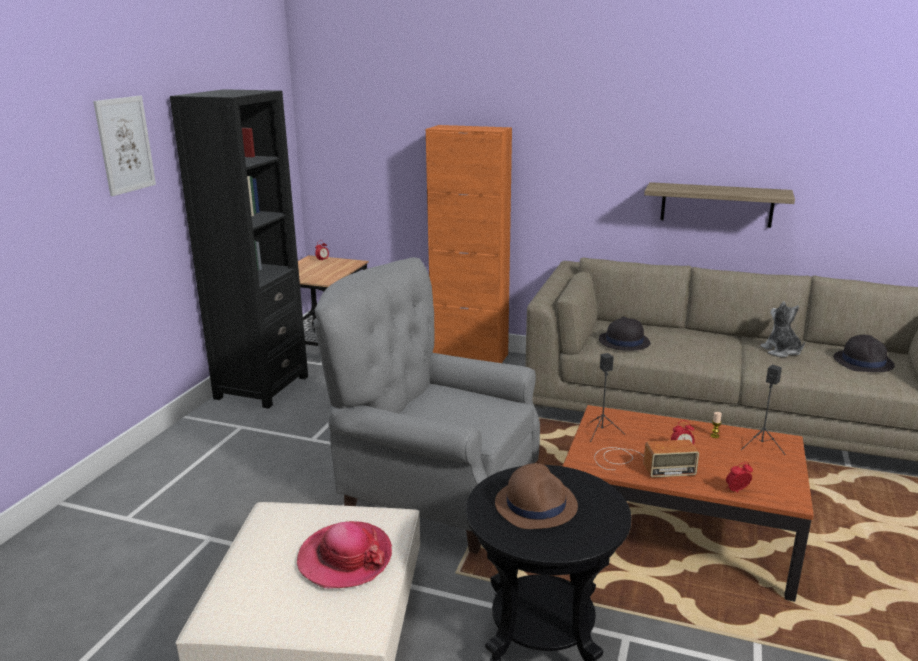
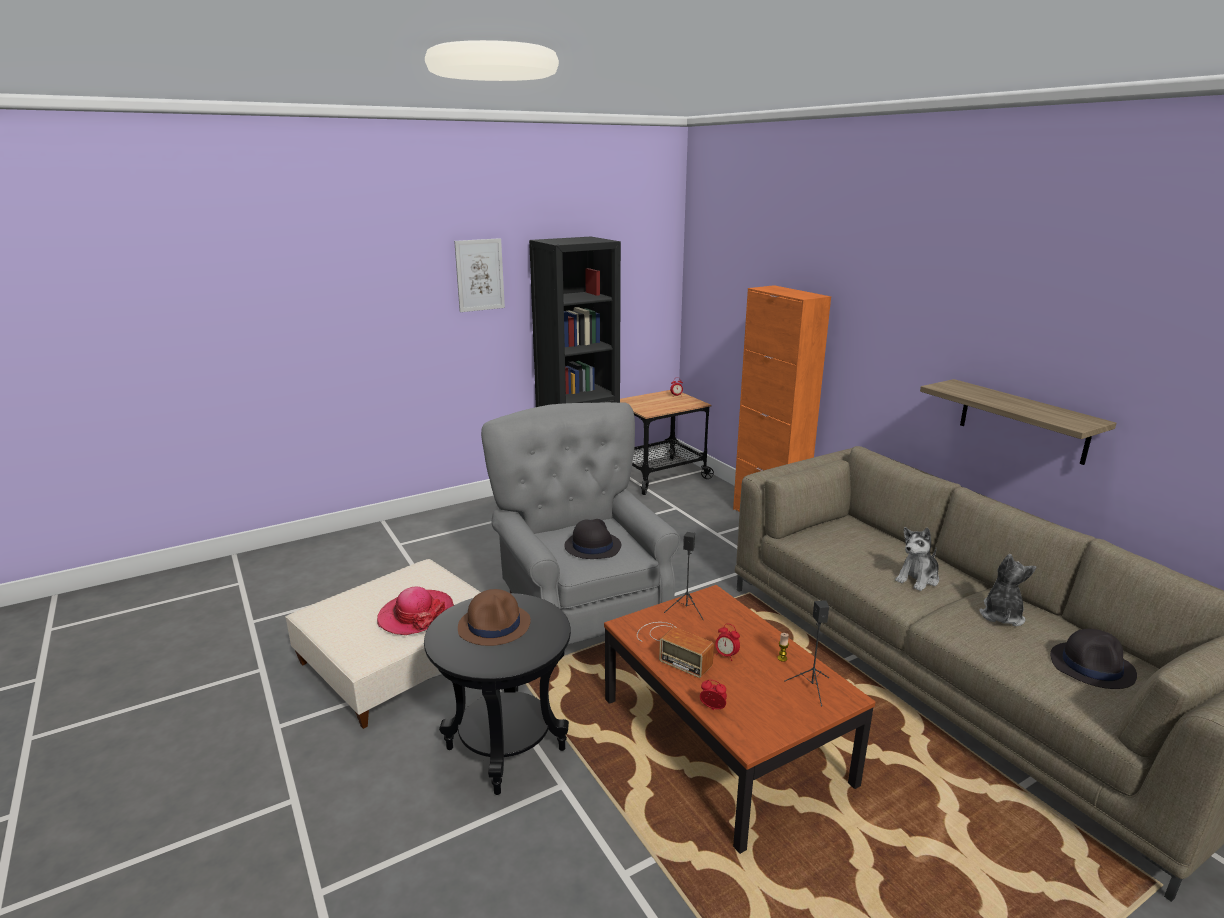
camera: 40 degrees right, 0 degrees up
(624, 342) = (834, 543): black hat -> black hat (592, 546)
(707, 347) = (918, 579): none -> plush toy

